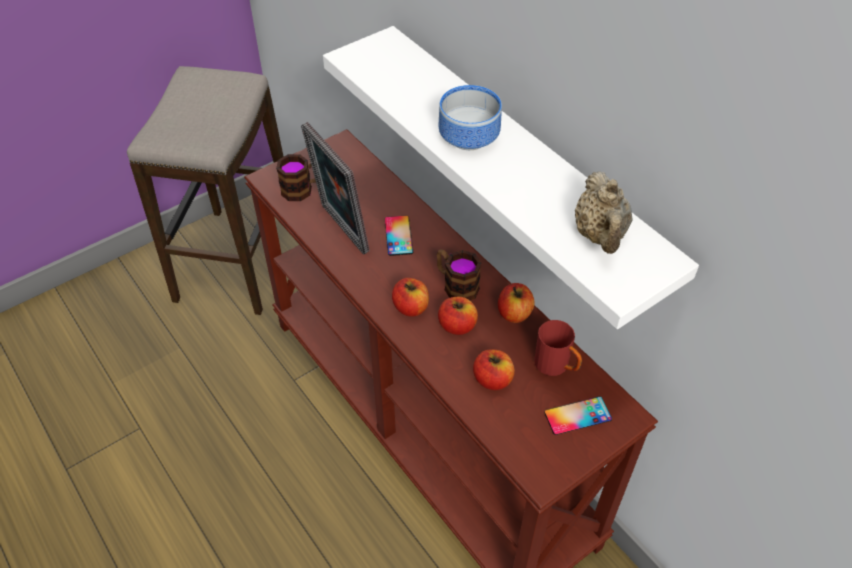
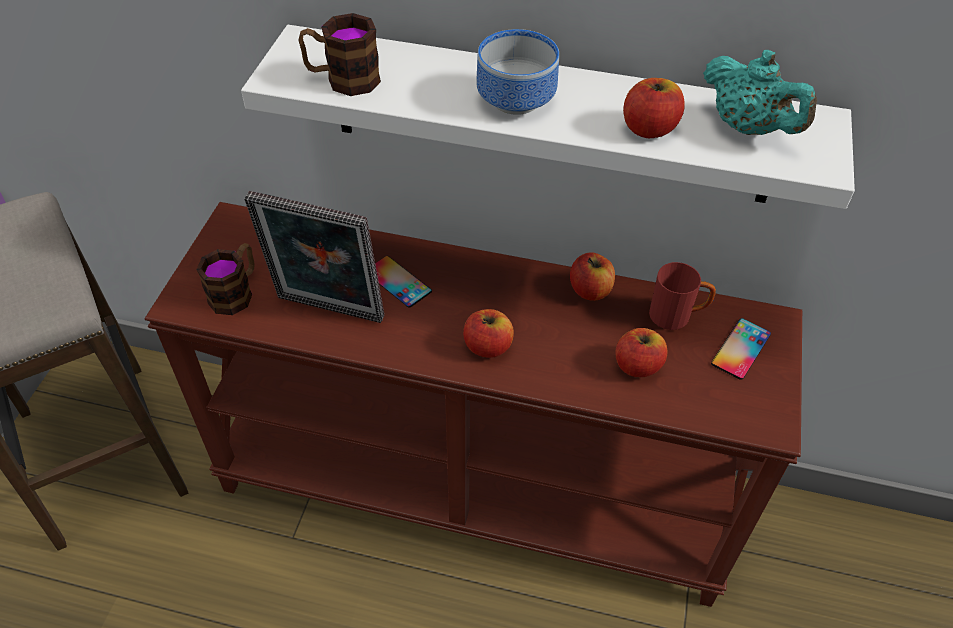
camera: 40 degrees left, 0 degrees up
(456, 285) = (507, 296): mug -> mug (342, 79)
(457, 326) = (551, 335): apple -> apple (649, 128)
(600, 236) = (748, 128): beige teapot -> turquoise teapot

